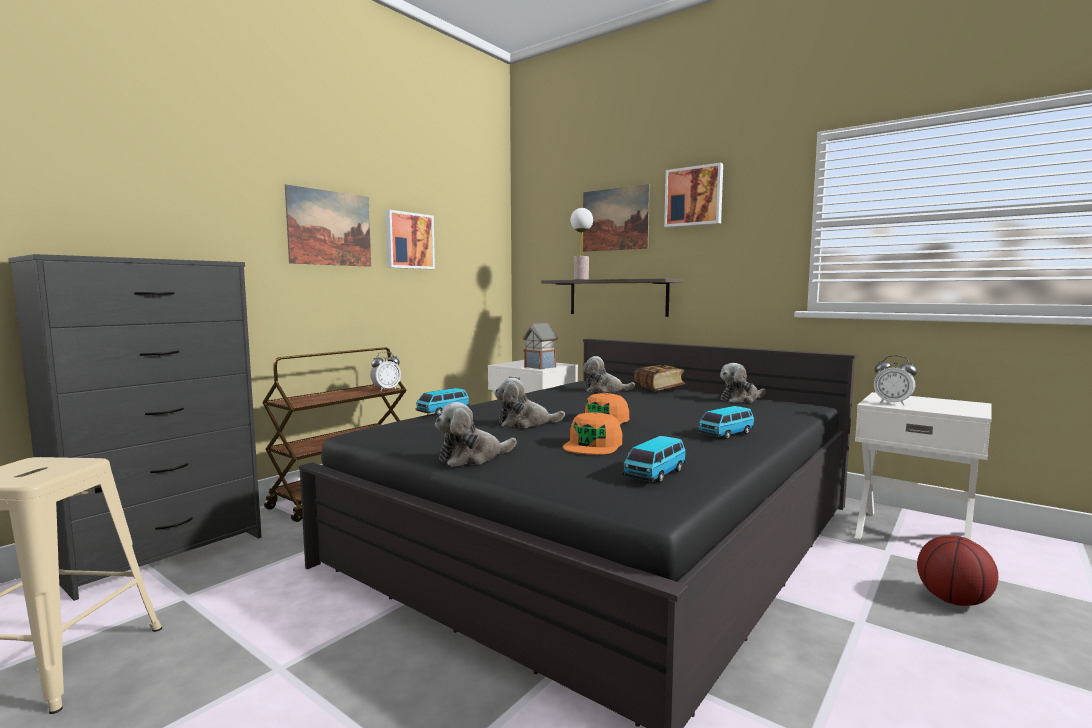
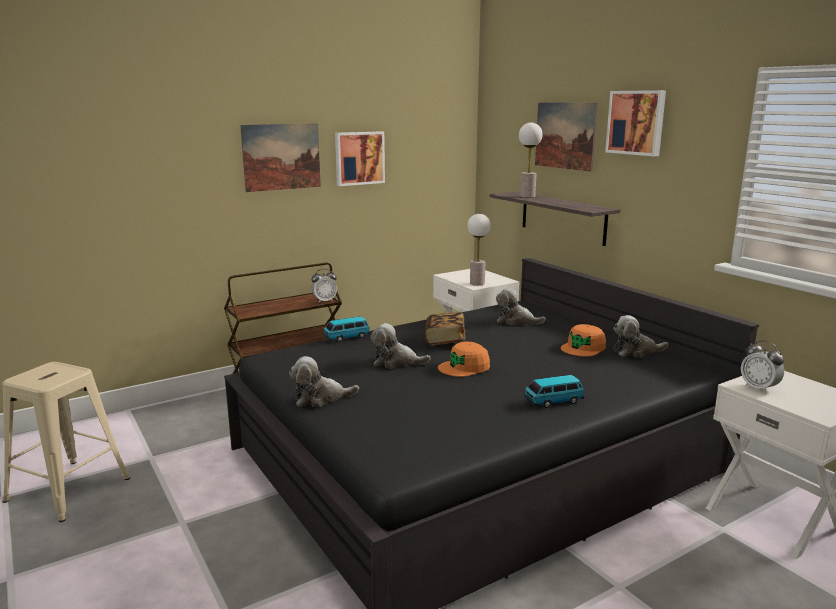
camera: 20 degrees right, 10 degrees up
(163, 552) = (150, 418): black dresser -> none
(540, 367) = (477, 283): toy house -> table lamp
(593, 445) = (424, 398): orange cap -> orange cap (583, 348)
(655, 474) = (434, 440): toy car -> none
(659, 388) = (572, 324): book -> book (445, 340)
(954, 600) = (733, 589): basketball -> none

